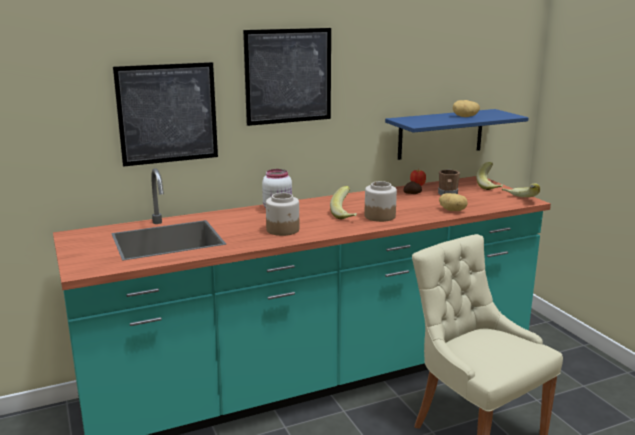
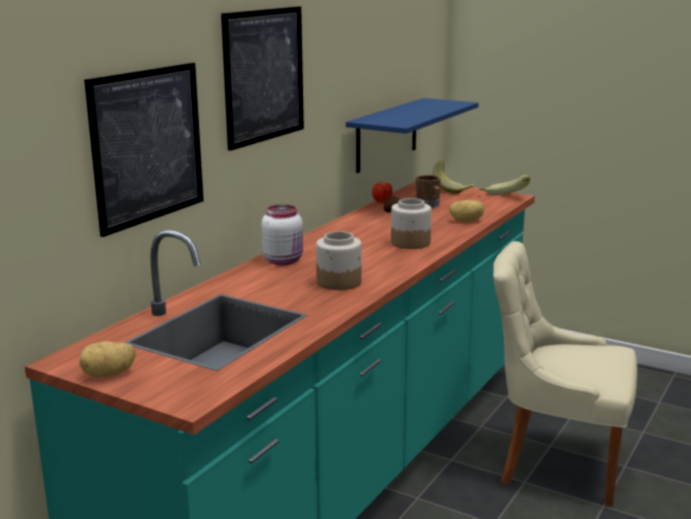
camera: 35 degrees left, 0 degrees up
(346, 214) = (372, 249): banana -> none
(465, 117) = (422, 109): potato -> potato (109, 375)

